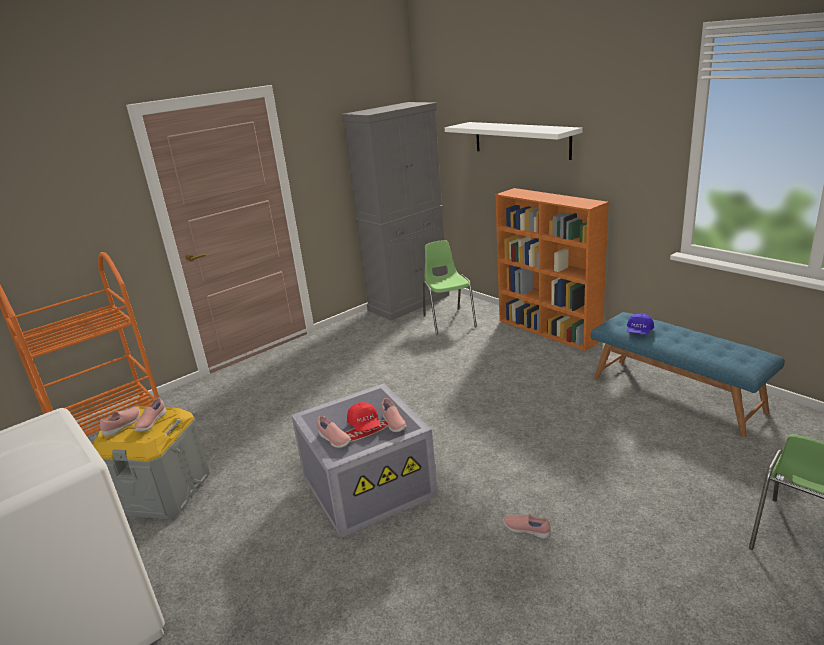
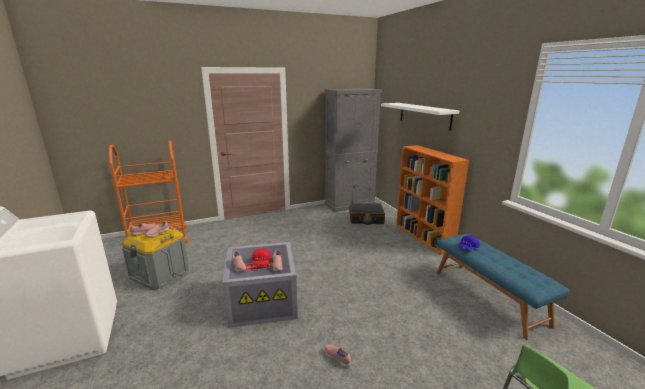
camera: 15 degrees right, 5 degrees down
(448, 321) = (366, 219): green chair -> black suitcase

